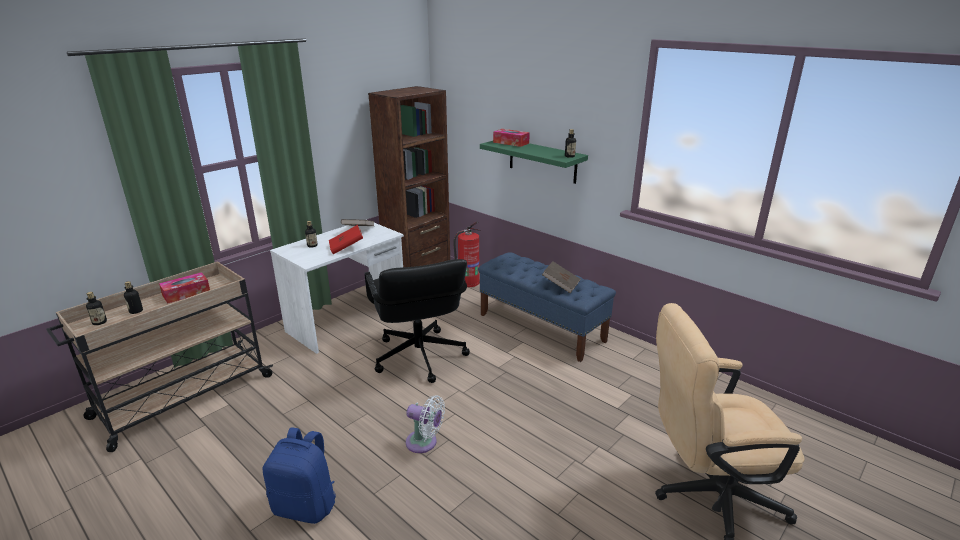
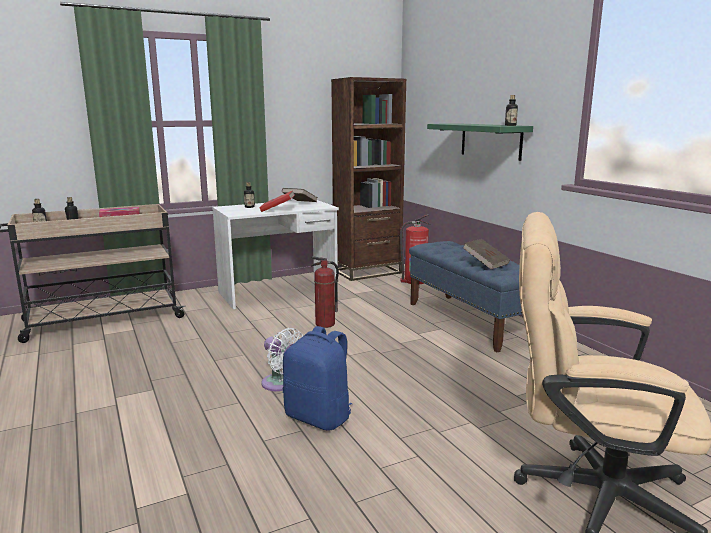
camera: 20 degrees right, 10 degrees down
(306, 506) = (136, 407): blue backpack -> blue backpack (319, 417)
(419, 357) = (325, 324): black office chair -> fire extinguisher
(511, 143) = (460, 123): tissue box -> none

